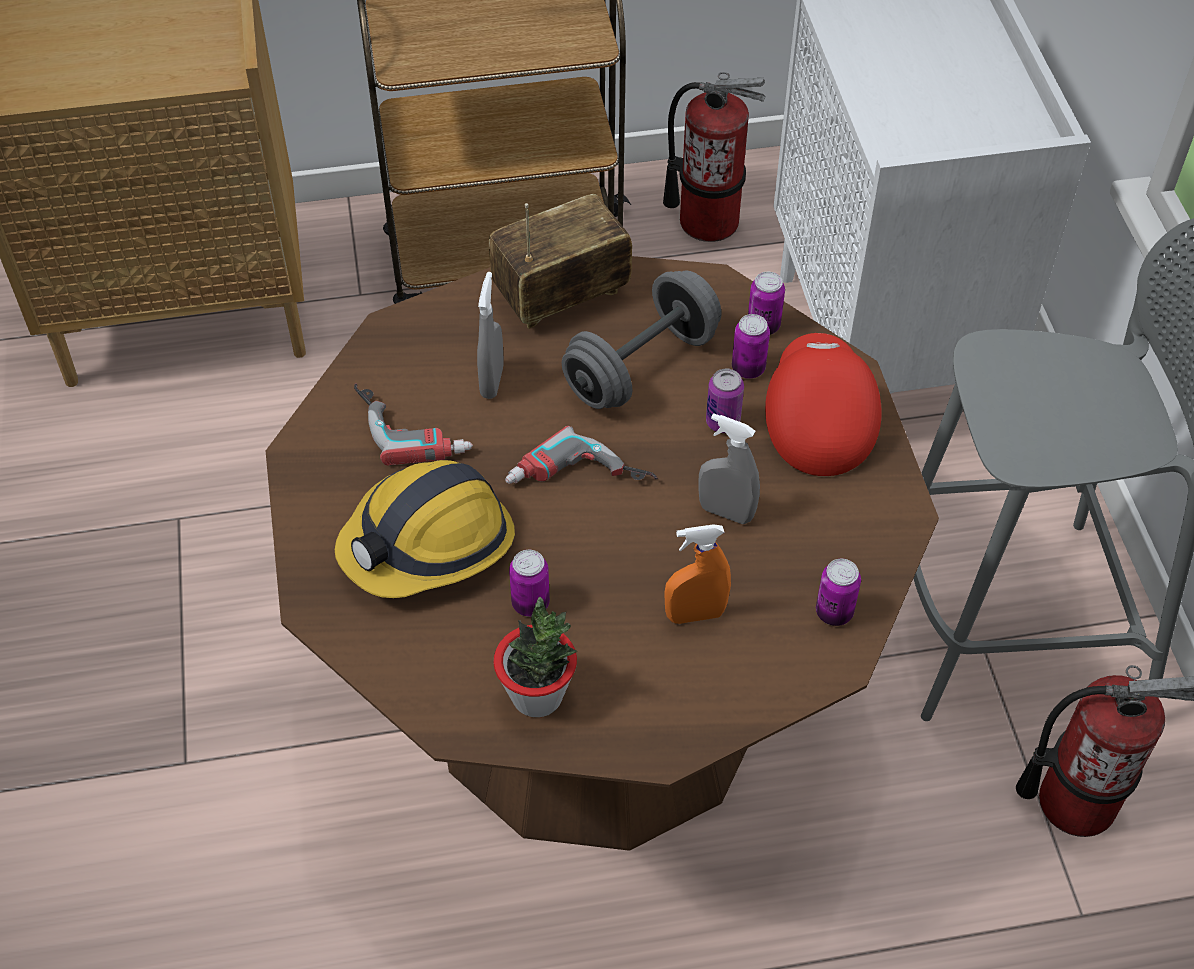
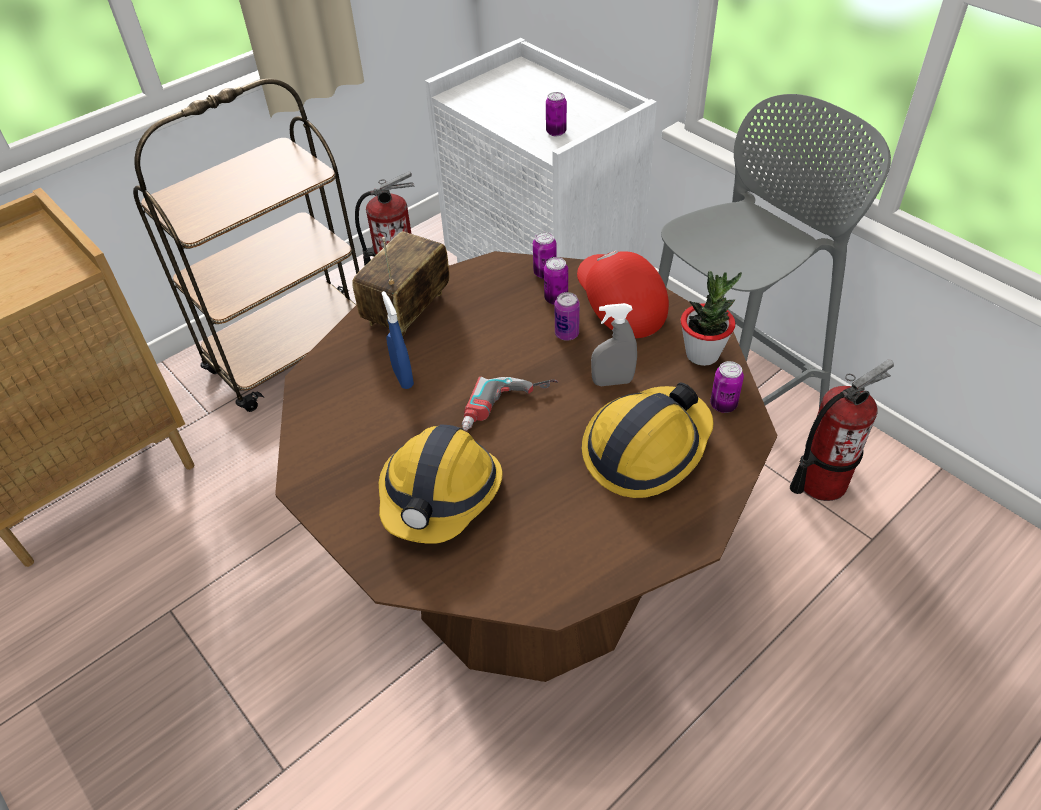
camera: 30 degrees left, 5 degrees down
(413, 424) = (370, 427): power drill -> none
(492, 381) = (403, 377): grey spray bottle -> blue spray bottle
(530, 603) = (539, 496): can -> can (556, 132)
(537, 696) = (592, 550): potted plant -> potted plant (702, 354)
(641, 366) = (491, 326): grey dumbbell -> none
(695, 615) = (646, 448): orange spray bottle -> hard hat

